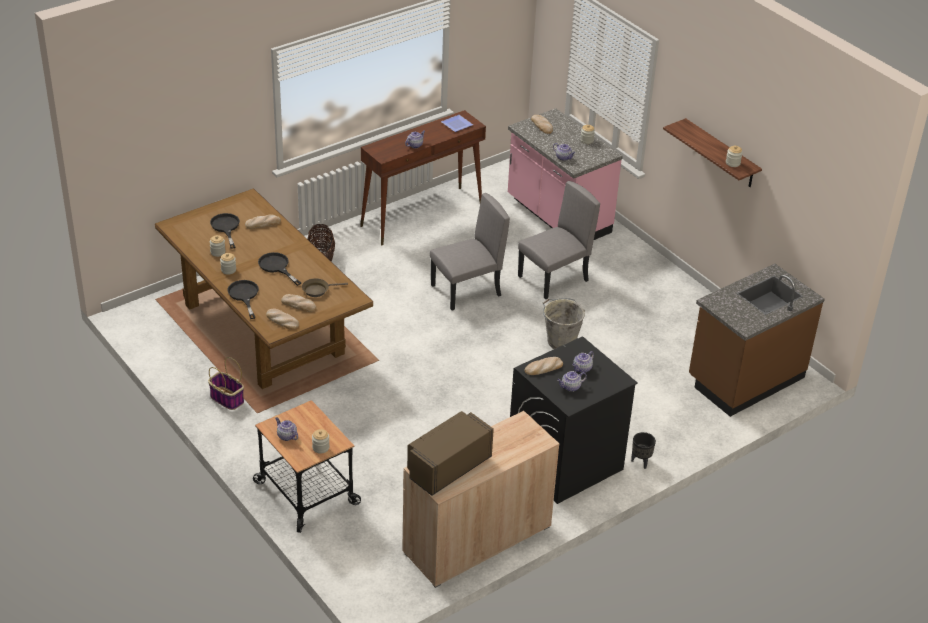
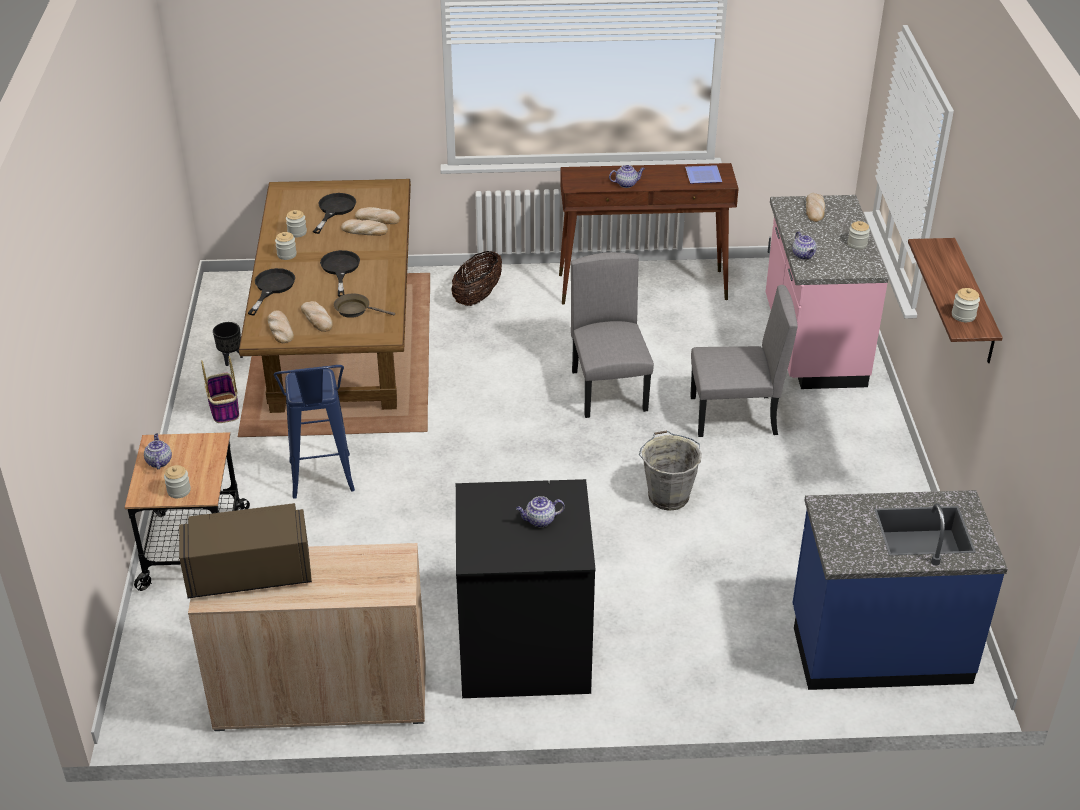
camera: 35 degrees right, 0 degrees up
(346, 420) = (322, 484): none -> blue stool
(466, 291) = (609, 391): grey chair -> grey chair turned 105 degrees counterclockwise
(543, 368) = (491, 499): bread -> bread (364, 230)
(570, 387) = (499, 538): teapot -> none
(641, 462) = (623, 695): black planter -> black planter (230, 359)
(745, 378) = (879, 647): brown counter -> blue counter

